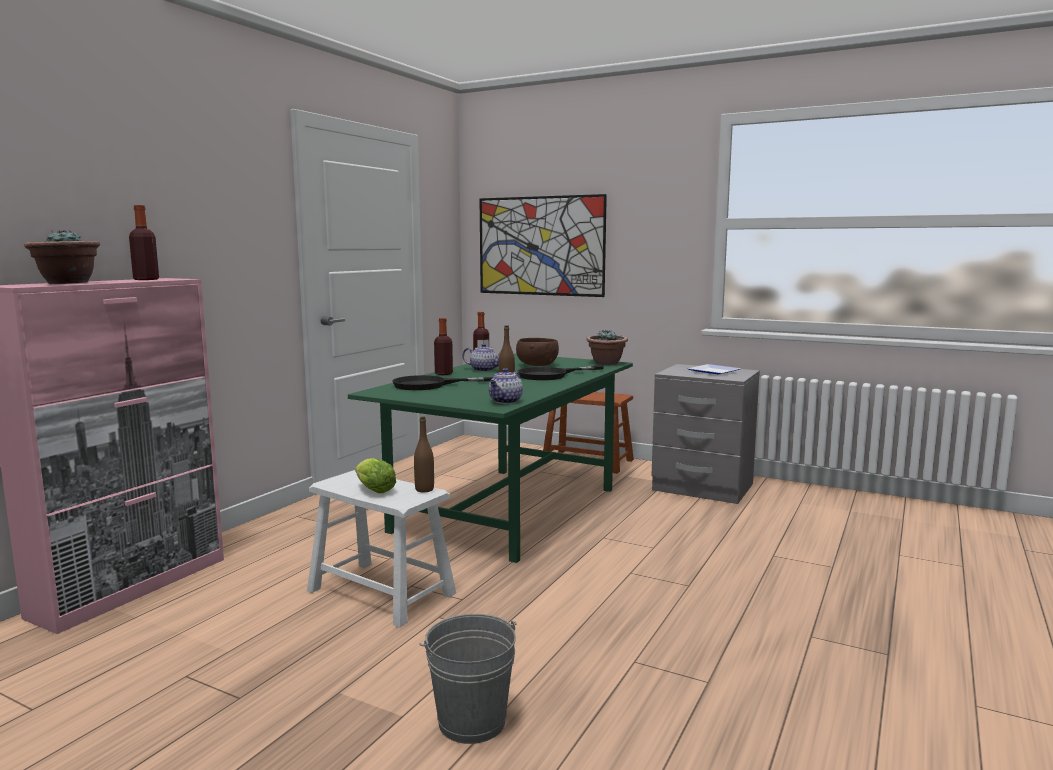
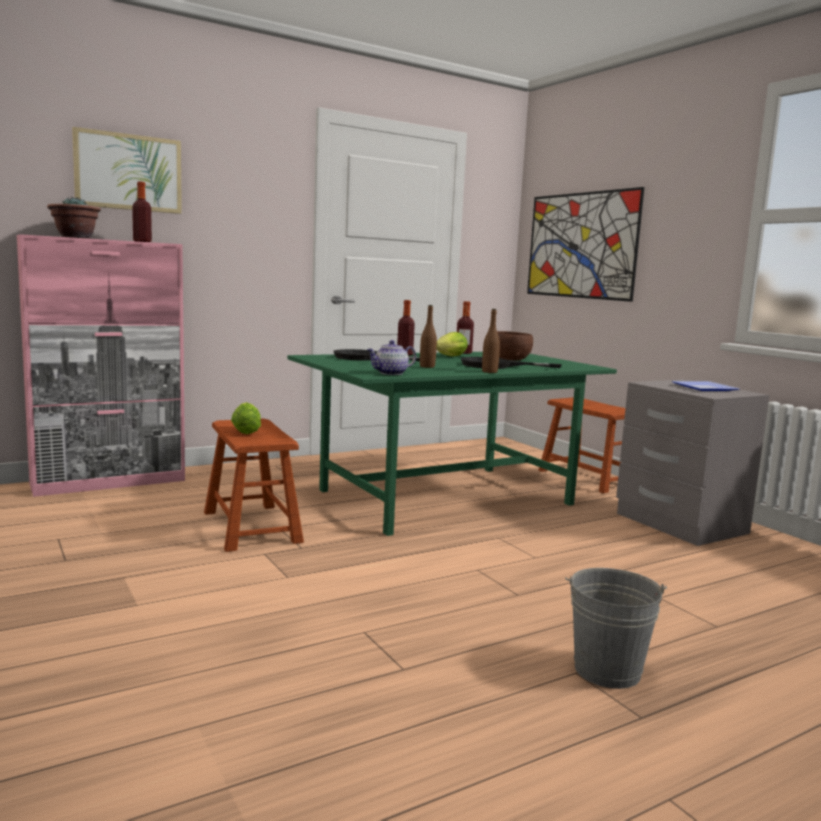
camera: 30 degrees right, 0 degrees up
(104, 191) = (128, 172): none -> picture
(381, 592) = (251, 527): white stool -> brown stool
(424, 489) = (281, 438): brown bottle -> brown bottle (489, 372)
(472, 721) = (174, 625): grey bucket -> grey bucket (607, 670)
(484, 370) = (449, 356): teapot -> lettuce
(606, 363) = (585, 366): potted plant -> none

